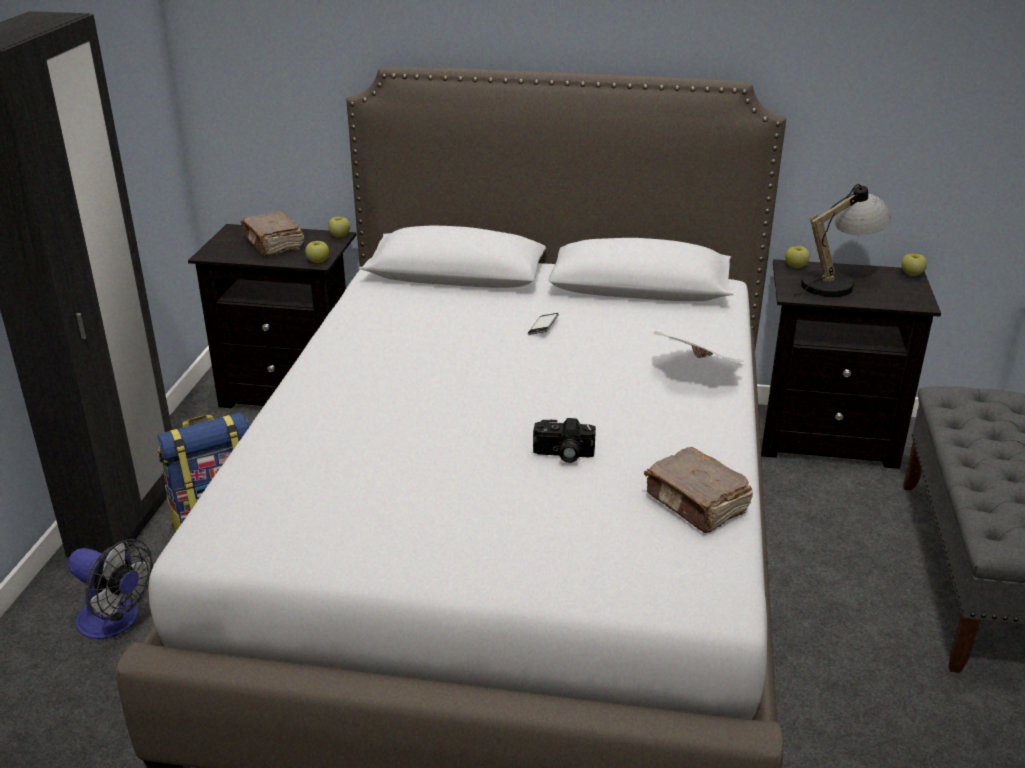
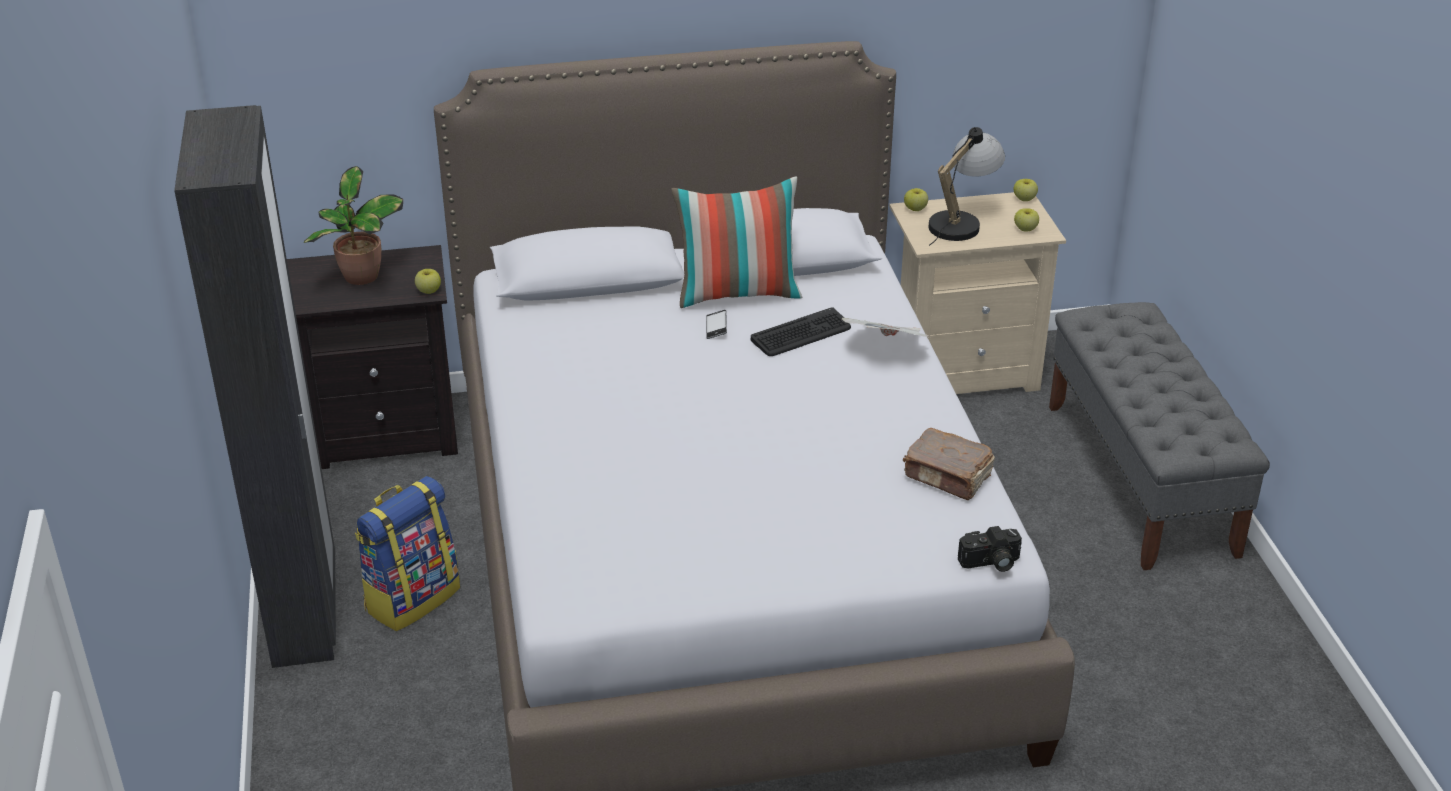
camera: 20 degrees left, 5 degrees up
(116, 622) = (377, 715): fan -> none
(273, 244) = (361, 277): brown book -> potted plant
(339, 236) = (427, 253): apple -> apple (1025, 229)
(563, 454) = (814, 456): camera -> camera (990, 563)
(582, 304) = (738, 294): none -> pillow
(621, 346) = (801, 334): none -> keyboard
(827, 437) = (962, 371): black nightstand -> beige nightstand

